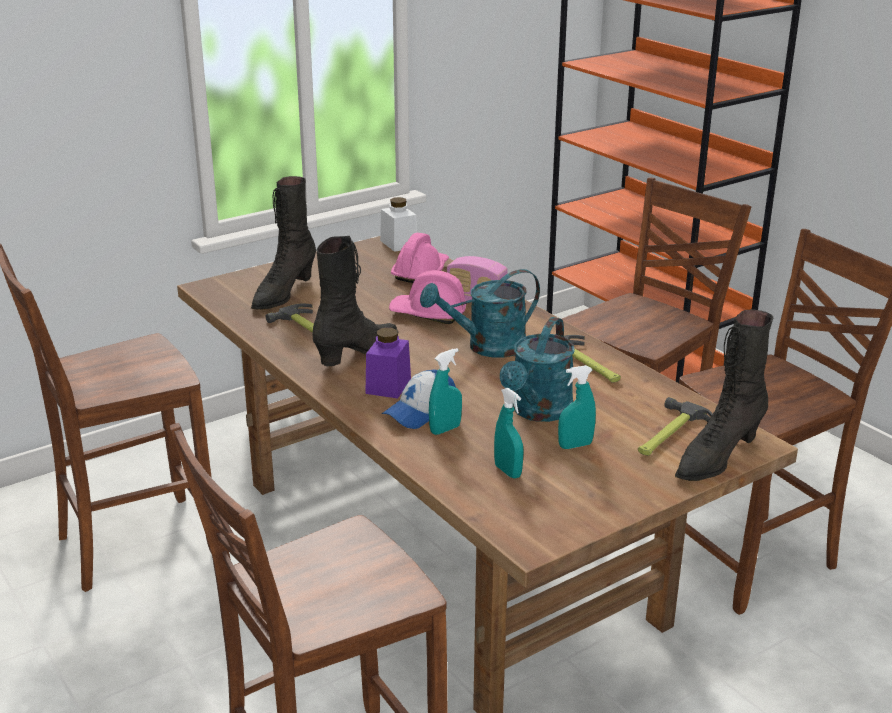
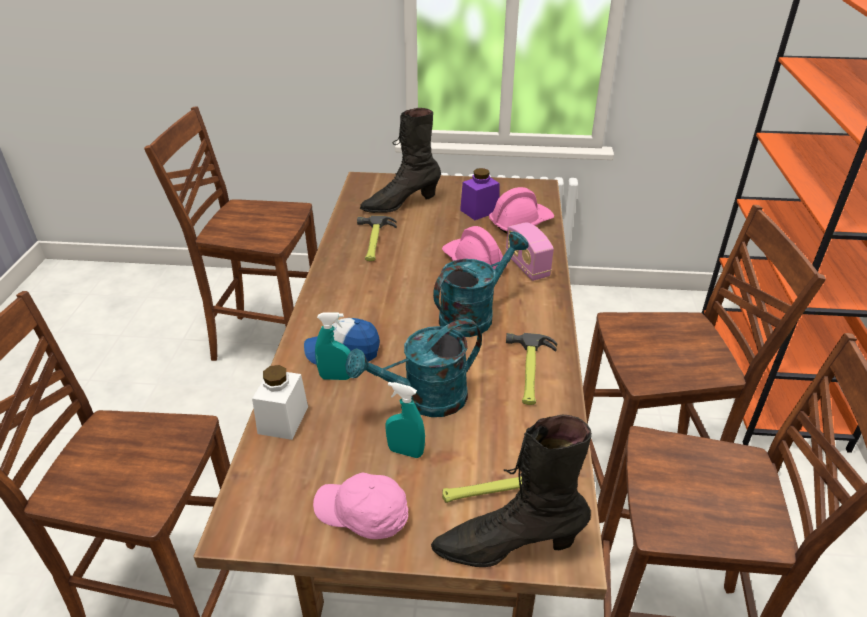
camera: 40 degrees right, 10 degrees up
(359, 354) = (376, 277): black boot -> none
(388, 386) = (355, 315): purple jar -> purple jar (479, 211)
(399, 244) = (540, 191): white jar -> white jar (283, 420)
(486, 347) = (473, 315): turquoise watering can -> turquoise watering can turned 120 degrees clockwise
(508, 471) = (321, 445): turquoise spray bottle -> none
(604, 490) = (362, 514): none -> pink cap

